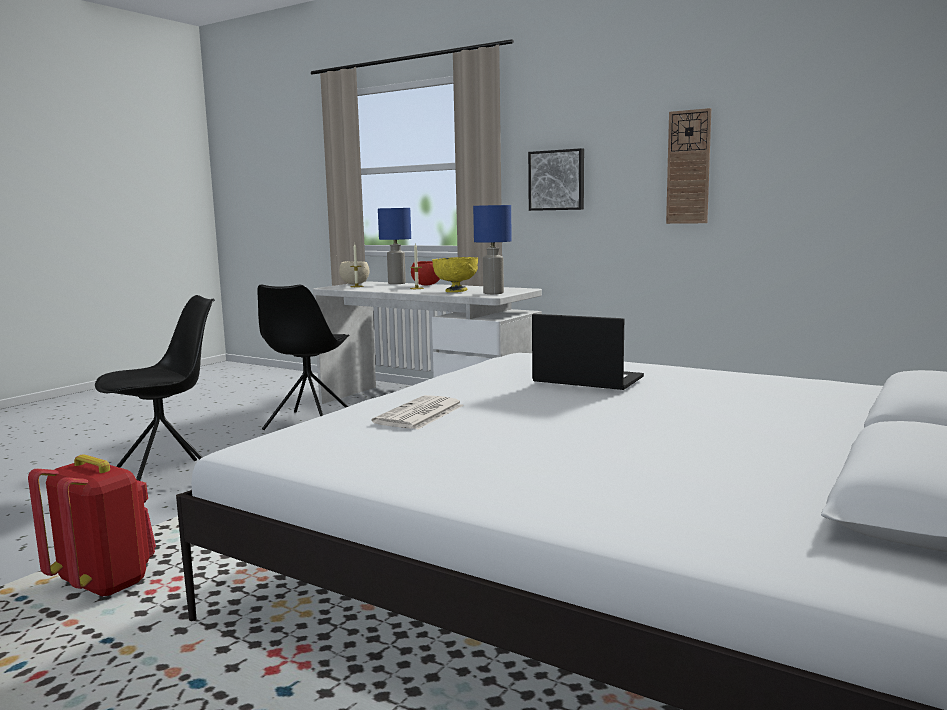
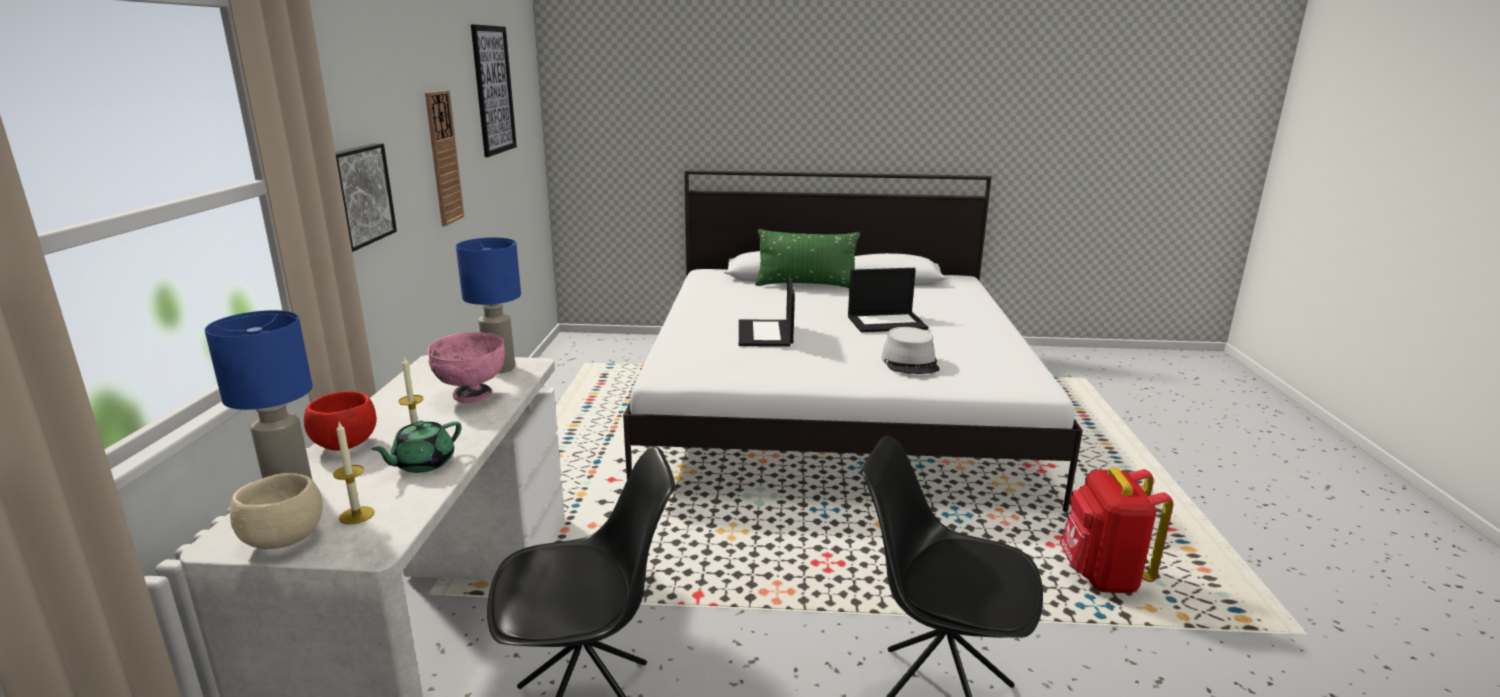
camera: 120 degrees left, 10 degrees up
(386, 289) = (423, 464): none -> green teapot
(419, 414) = (910, 362): newspaper -> grey hat
(456, 291) = (471, 396): yellow bowl -> pink bowl
(581, 433) = (887, 322): none -> laptop
(840, 103) = (493, 90): none -> picture
(851, 431) = (806, 285): none -> green pillow

